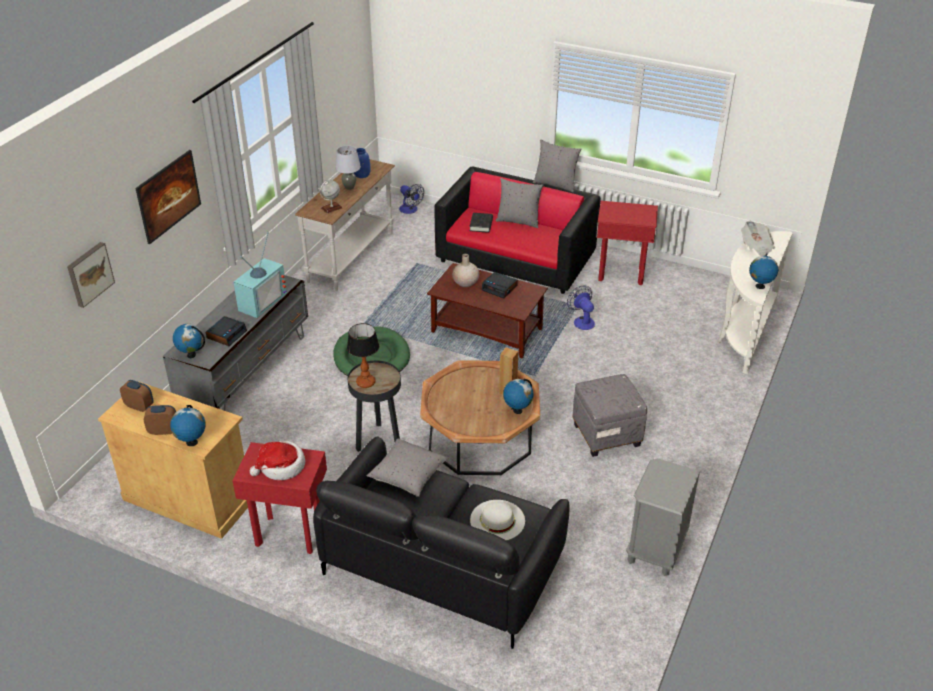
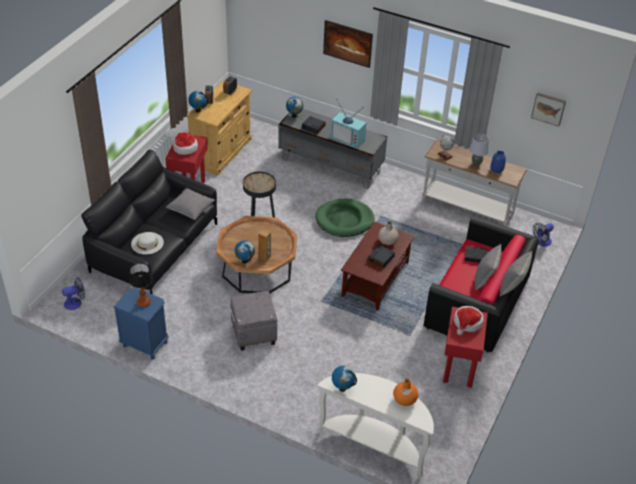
camera: 90 degrees right, 5 degrees up
(89, 274) = (281, 32): picture -> picture (548, 108)
(366, 382) = (256, 180): table lamp -> table lamp (143, 303)
(582, 321) = (389, 335): fan -> fan (76, 302)
(621, 212) = (467, 323): none -> hat
(656, 550) = (144, 344): grey nightstand -> blue nightstand
(756, 247) = (404, 399): newspaper -> orange vase

